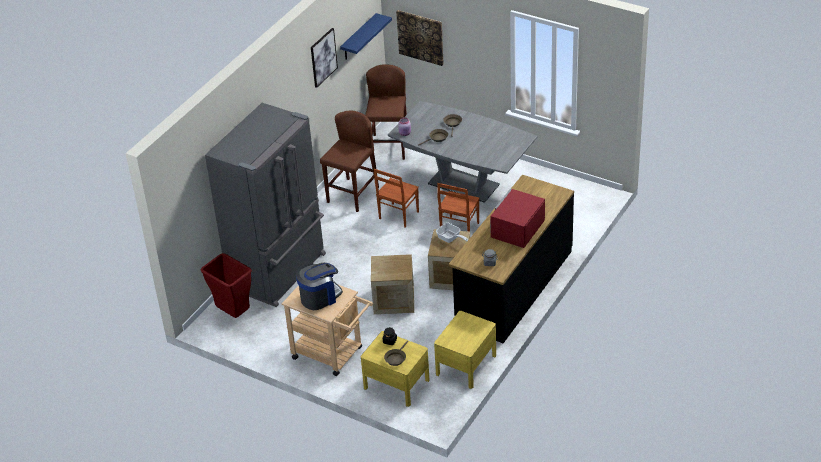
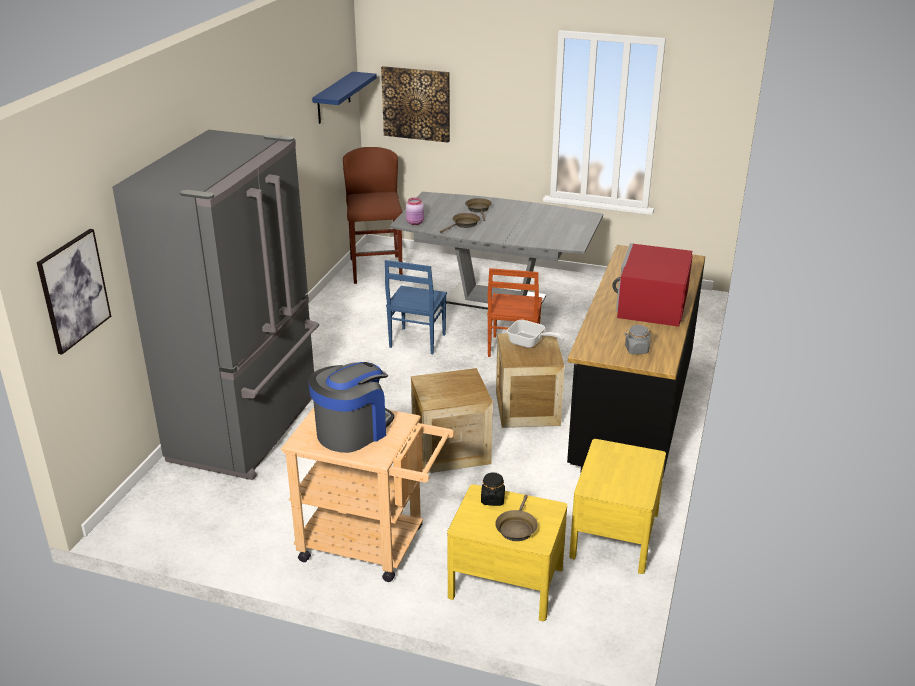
camera: 15 degrees left, 10 degrees down
(233, 314) = (176, 499): red trash can -> none
(323, 57) = (292, 103): picture -> picture (74, 290)
(352, 195) = (341, 323): brown stool -> none
(398, 215) = (416, 341): brown chair -> blue chair

